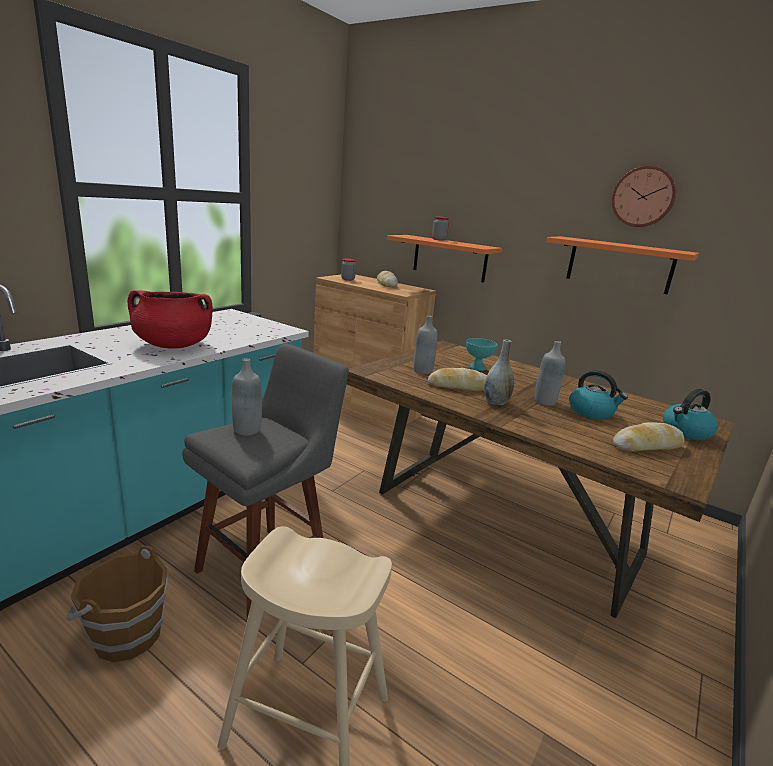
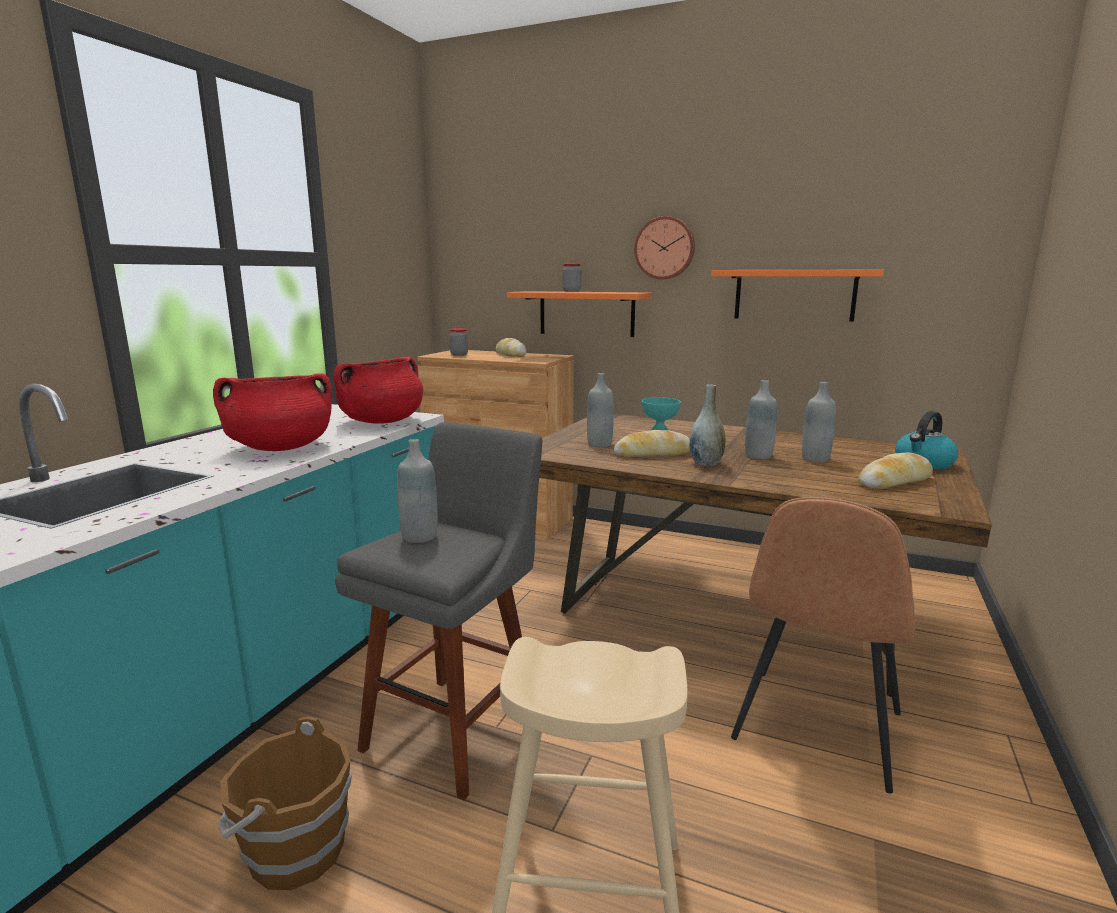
camera: 10 degrees left, 5 degrees down
(259, 331) = (382, 421): none -> red cooking pot
(538, 630) = (816, 728): none -> brown chair
(592, 412) = (815, 459): kettle -> grey bottle
(643, 197) = (810, 214): wall clock -> wall clock (665, 248)

